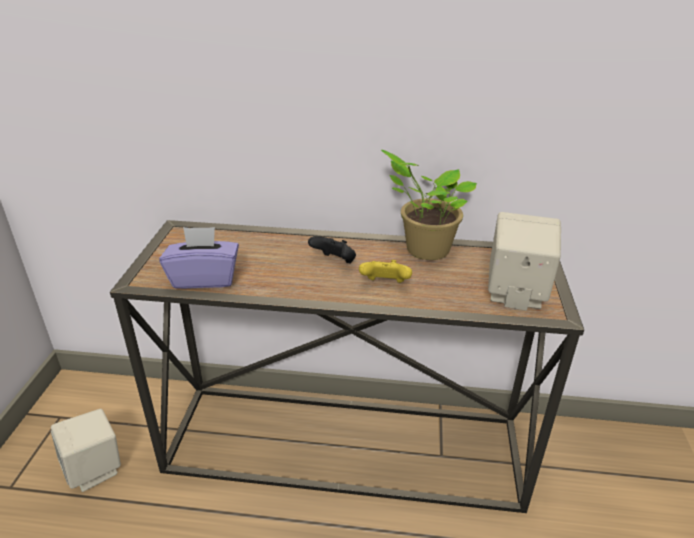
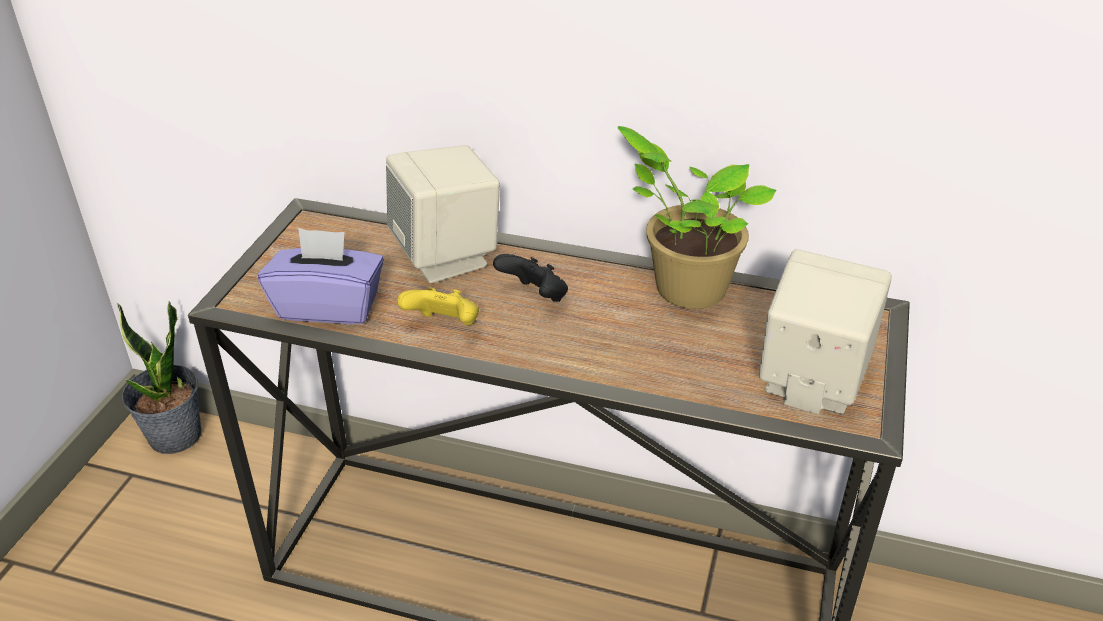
camera: 10 degrees right, 5 degrees up
(86, 389) = (175, 436): none -> potted plant
(95, 469) = (171, 562): beige speaker -> beige speaker (447, 257)
(385, 285) = (603, 345): yellow game controller -> yellow game controller (444, 326)

